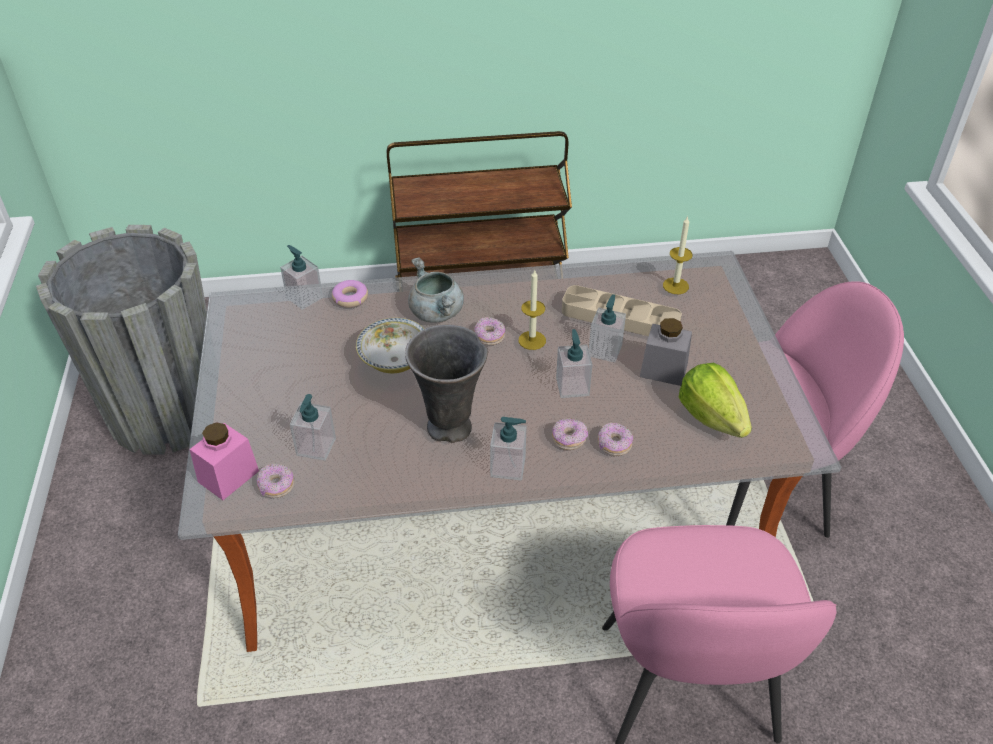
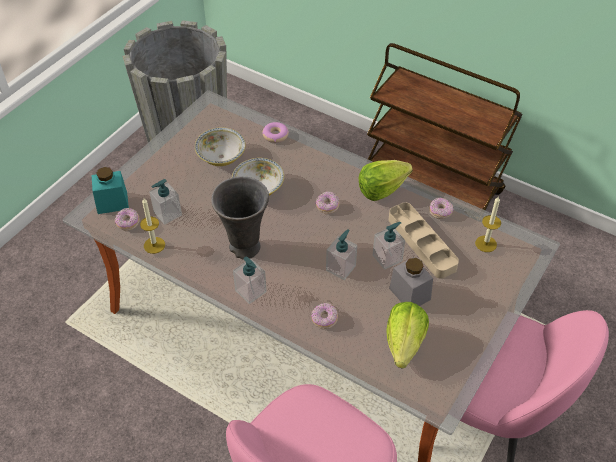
camera: 40 degrees right, 5 degrees up
(228, 476) = (112, 203): pink jar -> turquoise jar
(304, 297) = (251, 121): soap dispenser -> none
(312, 352) = (221, 157): none -> bowl
(437, 313) = (313, 173): grey cooking pot -> none
(525, 291) = (382, 189): none -> lettuce
(532, 340) = (350, 224): candle -> candle (154, 245)
(569, 439) = (302, 298): donut -> donut (440, 212)

